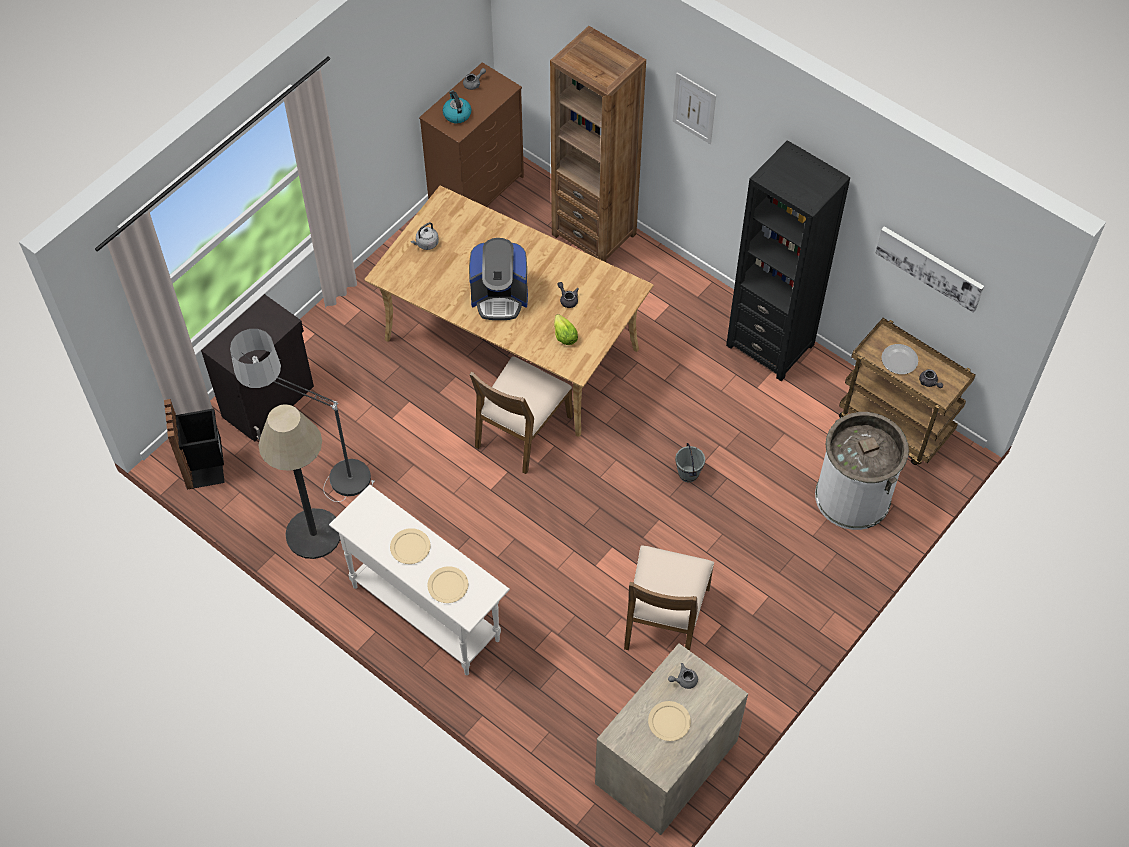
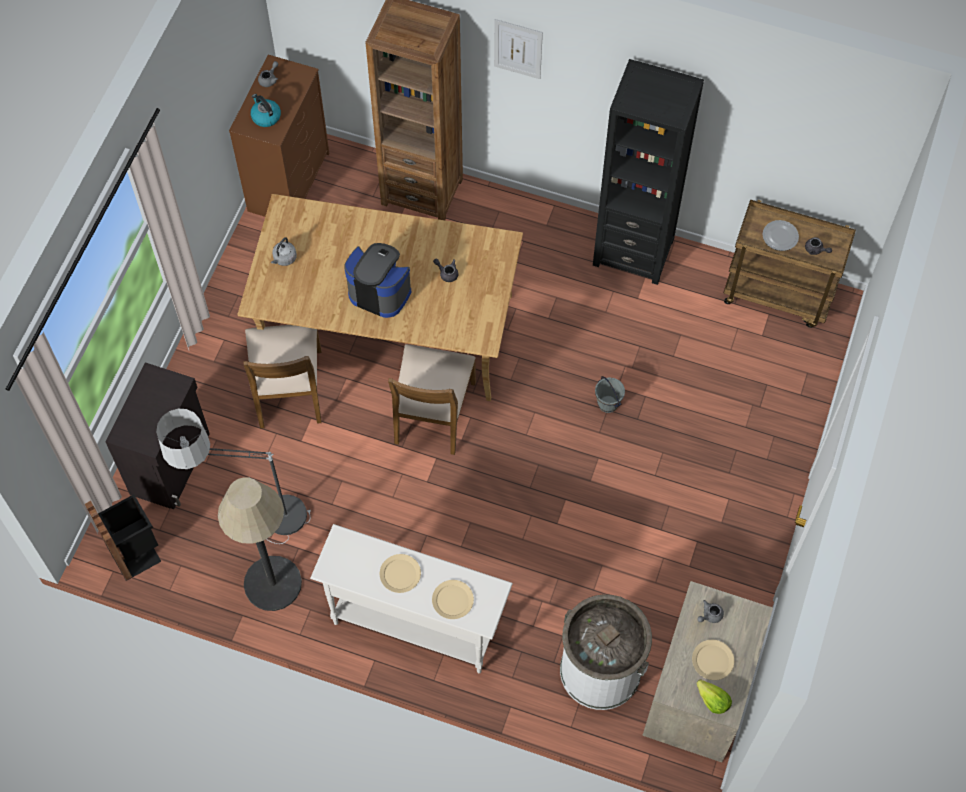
camera: 20 degrees left, 5 degrees up
(499, 297) = (380, 291): coffee machine -> coffee machine turned 135 degrees counterclockwise
(564, 336) = (459, 311): lettuce -> lettuce (712, 700)
(664, 618) = (642, 552): brown chair -> brown chair (288, 389)
(853, 496) = (767, 376): white trash can -> white trash can (600, 670)
(930, 267) = (797, 143): picture -> none

